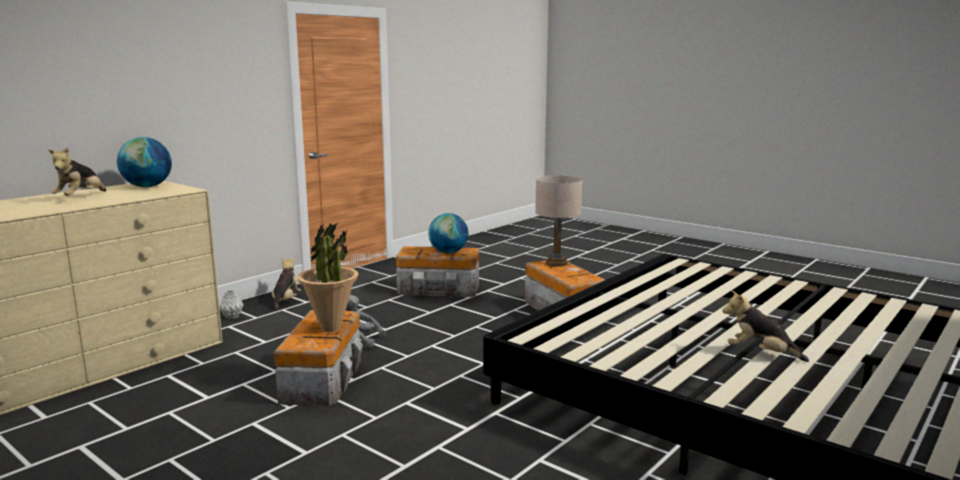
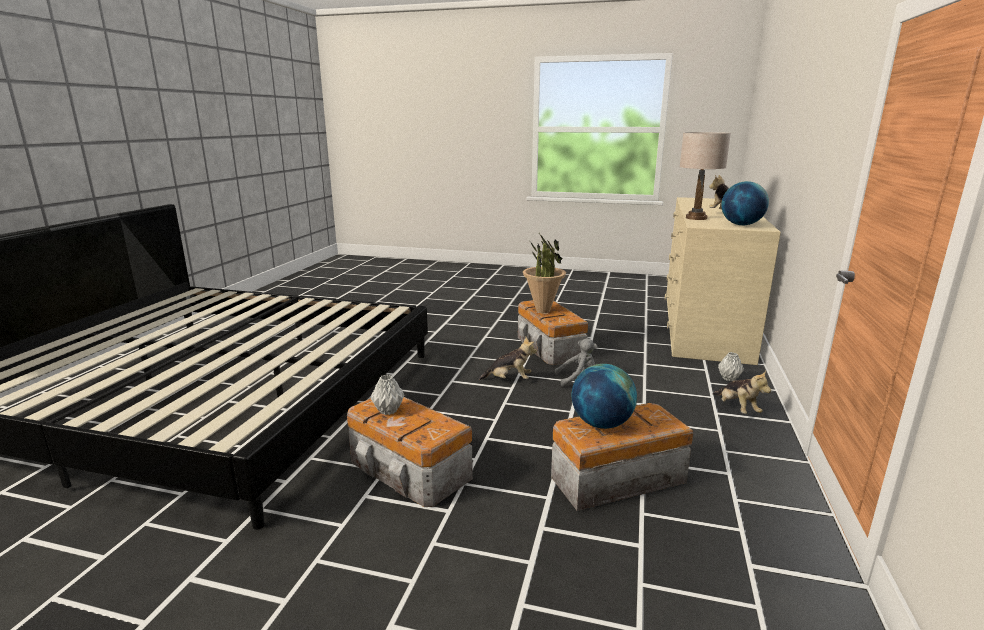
camera: 155 degrees right, 5 degrees up
(556, 263) = (424, 431): beige table lamp -> beige table lamp (696, 218)
(575, 274) = (388, 411): none -> grey vase
(760, 354) = (230, 323): plush toy -> plush toy (509, 380)

